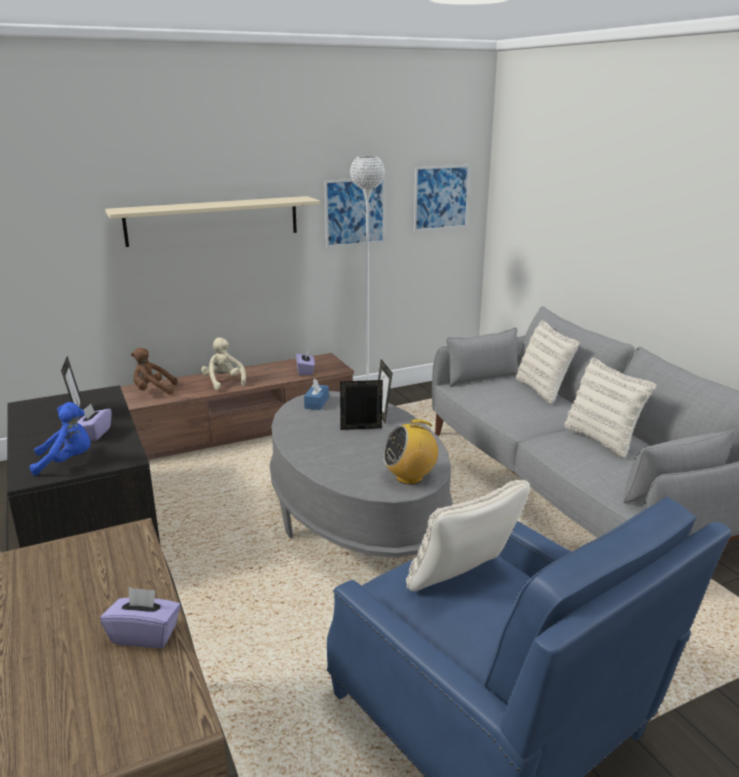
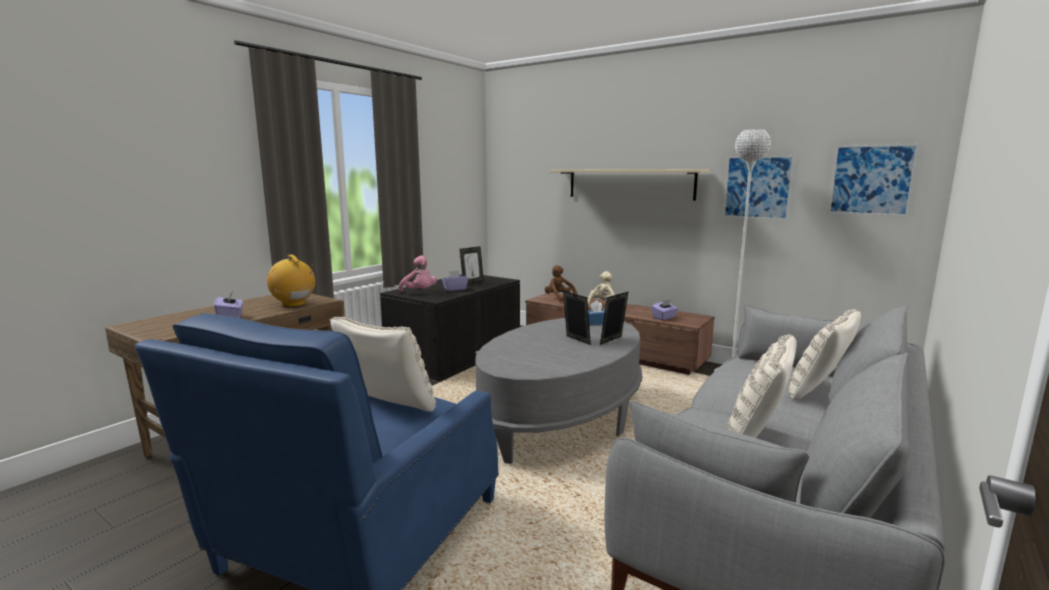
camera: 60 degrees right, 10 degrees down
(67, 461) = (419, 292): blue plush toy -> pink plush toy
(409, 477) = (524, 367): radio -> radio (294, 304)

